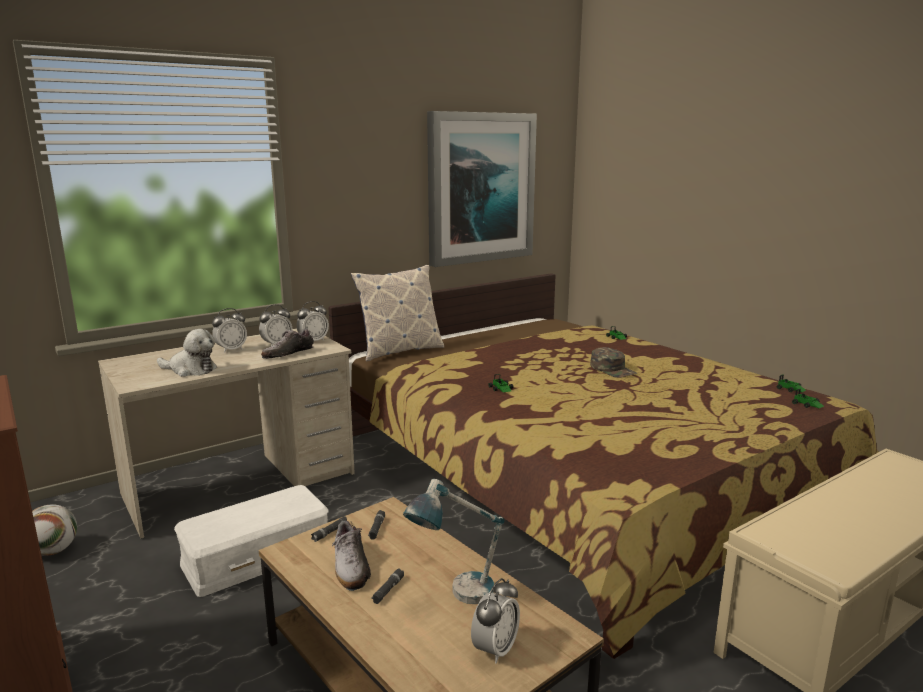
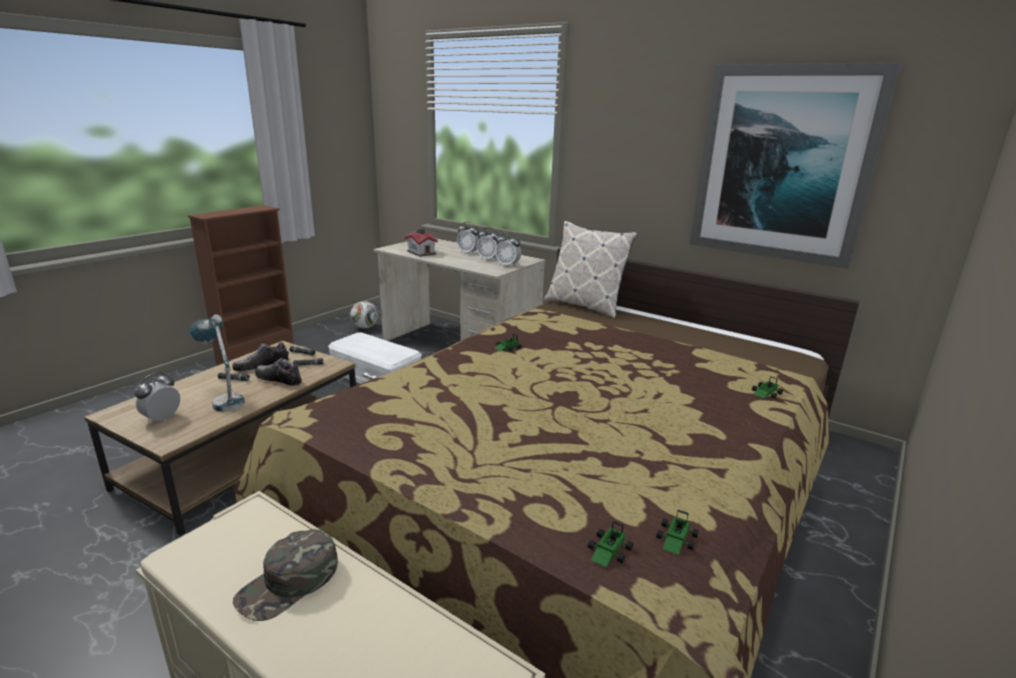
camera: 70 degrees right, 5 degrees up
(190, 370) = (421, 252): plush toy -> toy house
(288, 353) = (471, 264): shoe -> shoe (278, 379)
(495, 649) = (162, 419): alarm clock -> alarm clock turned 105 degrees clockwise
(613, 369) = (615, 394): green cap -> green cap (289, 583)

